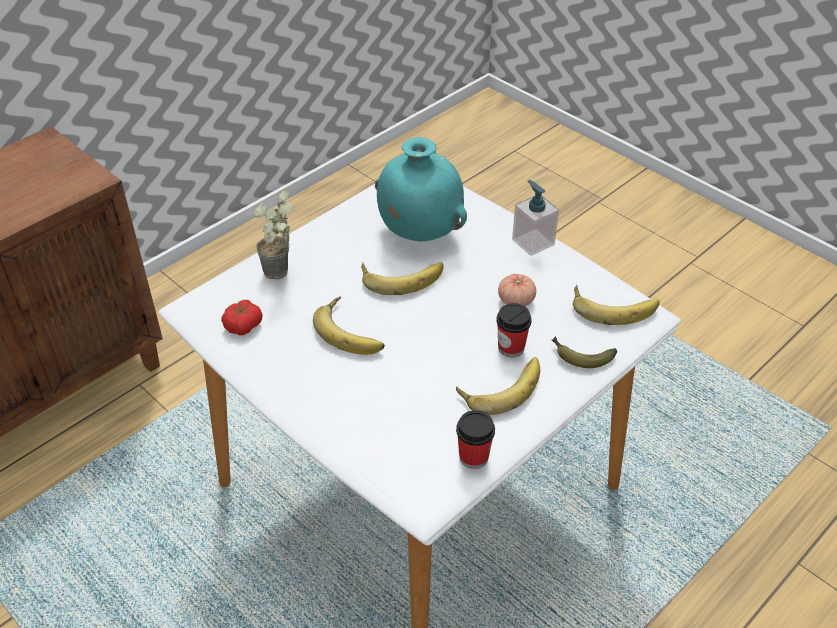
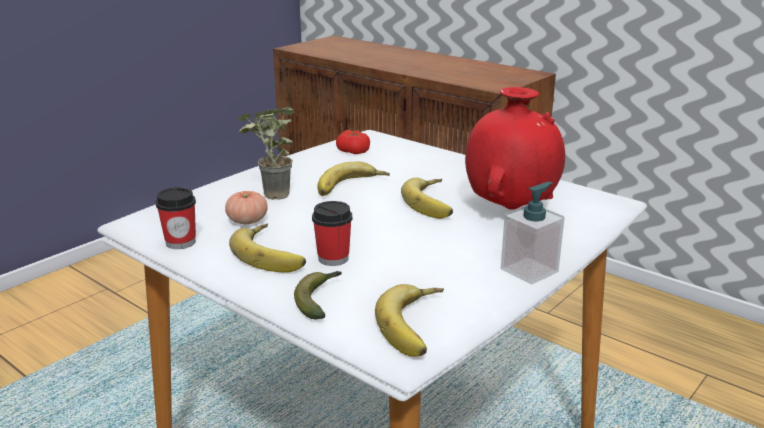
camera: 85 degrees right, 20 degrees down
(280, 276) = (418, 158): potted plant -> potted plant (270, 197)
(419, 233) = (510, 208): turquoise vase -> red vase
(516, 300) = (413, 260): tomato -> tomato (247, 221)

